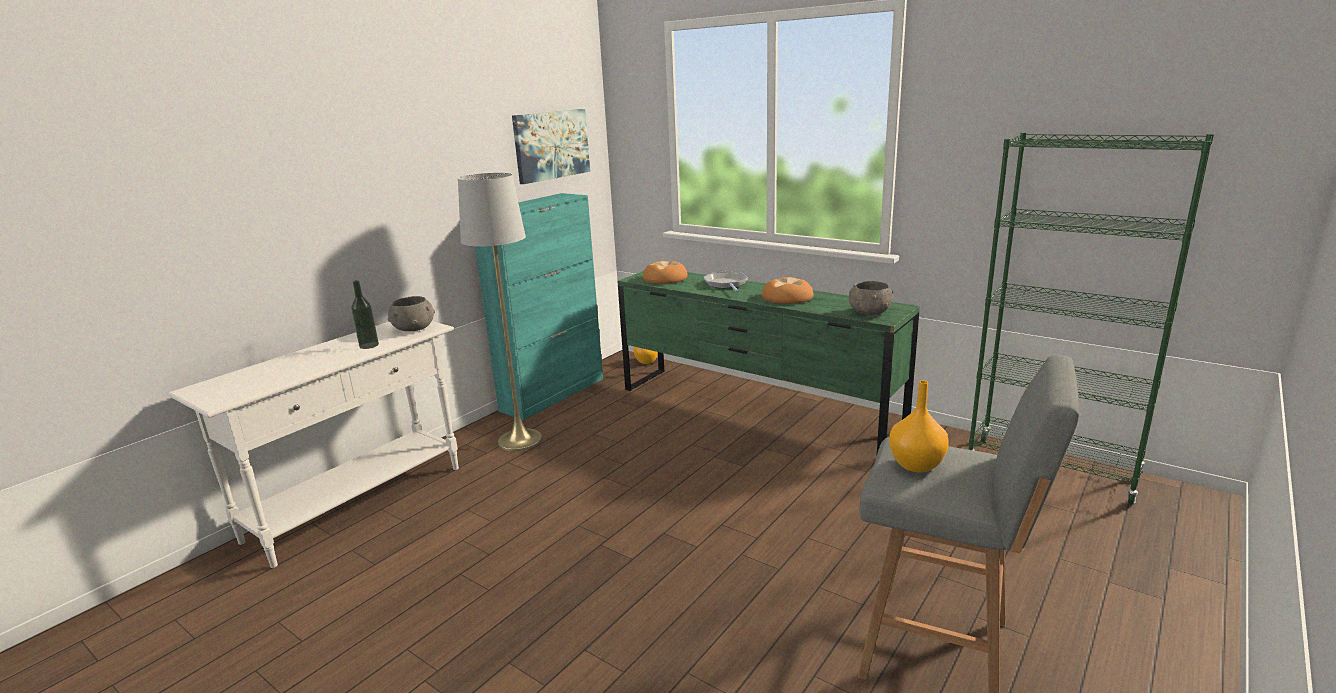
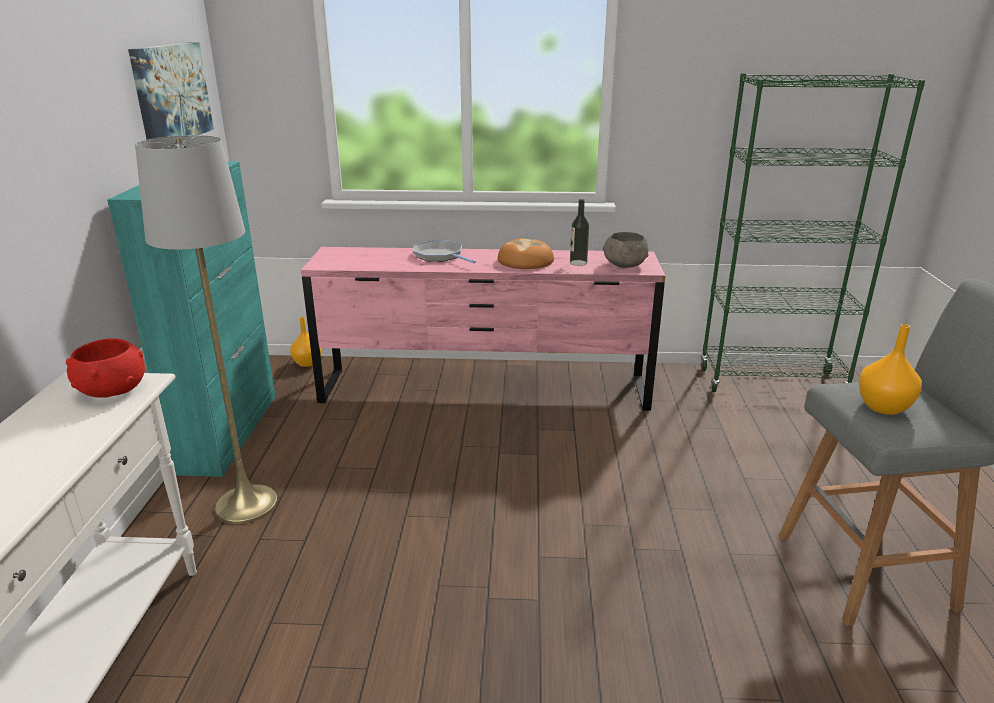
camera: 35 degrees left, 5 degrees up
(369, 345) = (72, 434): bottle -> bottle (578, 263)
(413, 328) = (112, 390): grey bowl -> red bowl
(664, 278) = (357, 258): bread -> none
(755, 409) = (484, 390): green dresser -> pink dresser

